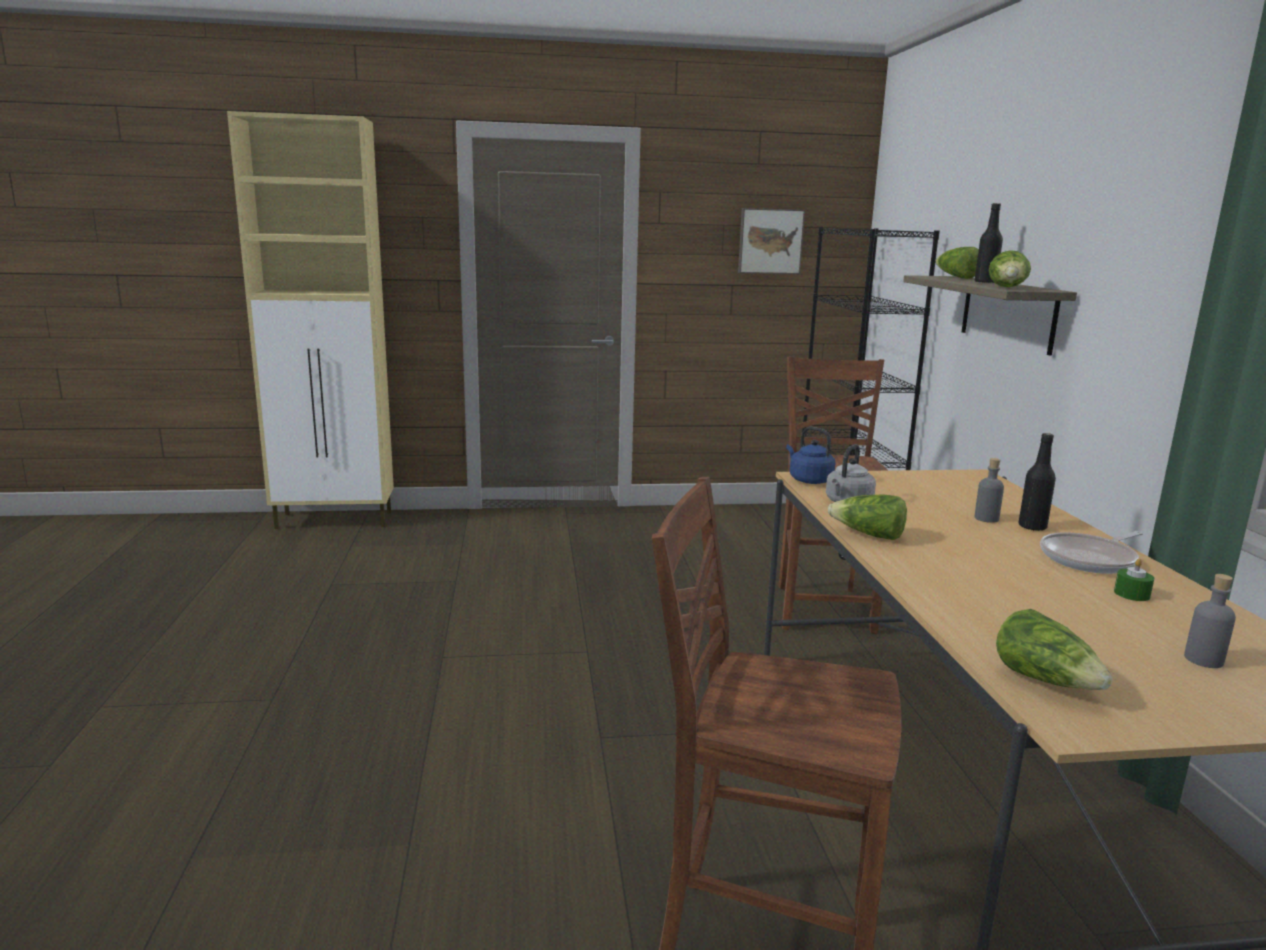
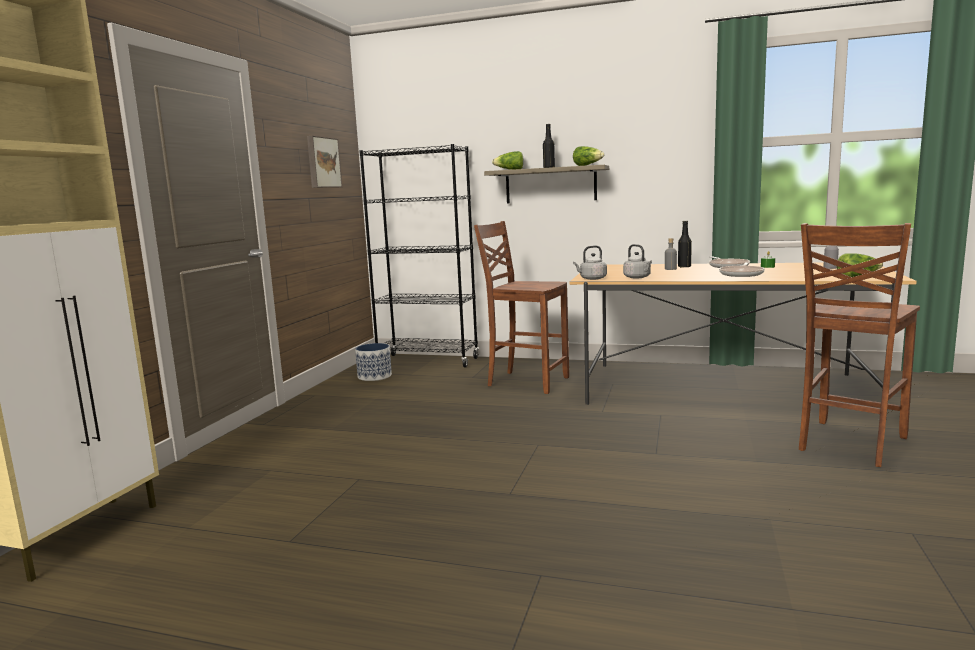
camera: 65 degrees left, 5 degrees down
(750, 522) = (375, 376): none -> planter
(808, 480) = (591, 279): blue kettle -> grey kettle
(868, 535) = (691, 278): lettuce -> none
(970, 571) = (742, 274): none -> frying pan

